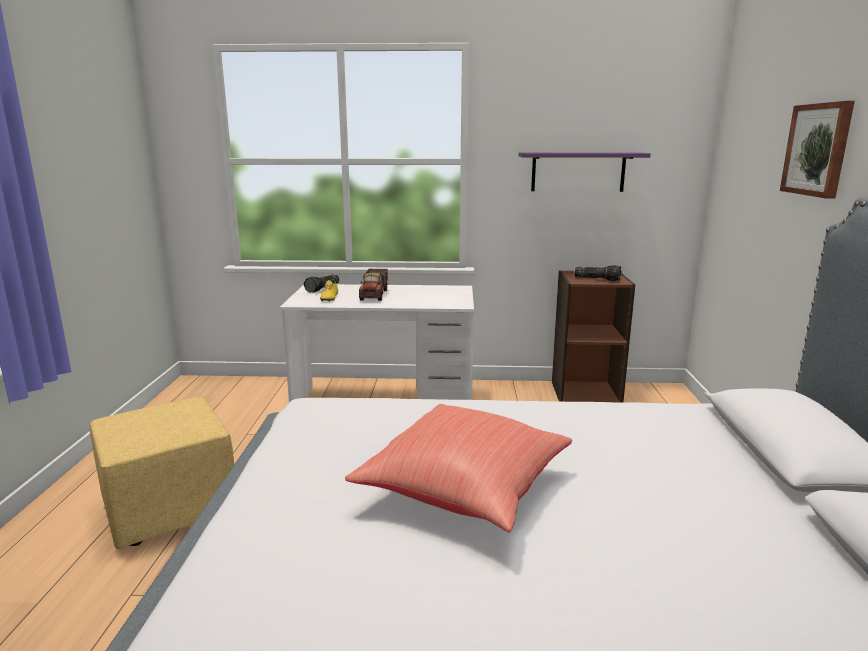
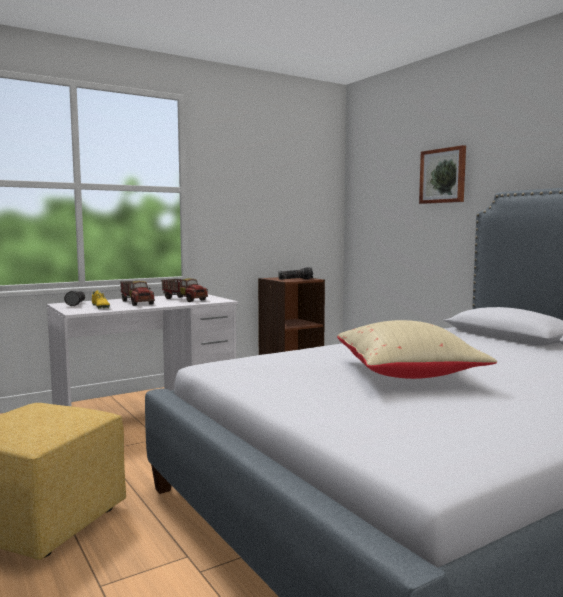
camera: 35 degrees left, 10 degrees down
(428, 296) = (184, 299): none -> toy truck
(466, 490) = (408, 374): red pillow -> beige pillow
(578, 172) = (265, 201): purple shelf -> none

